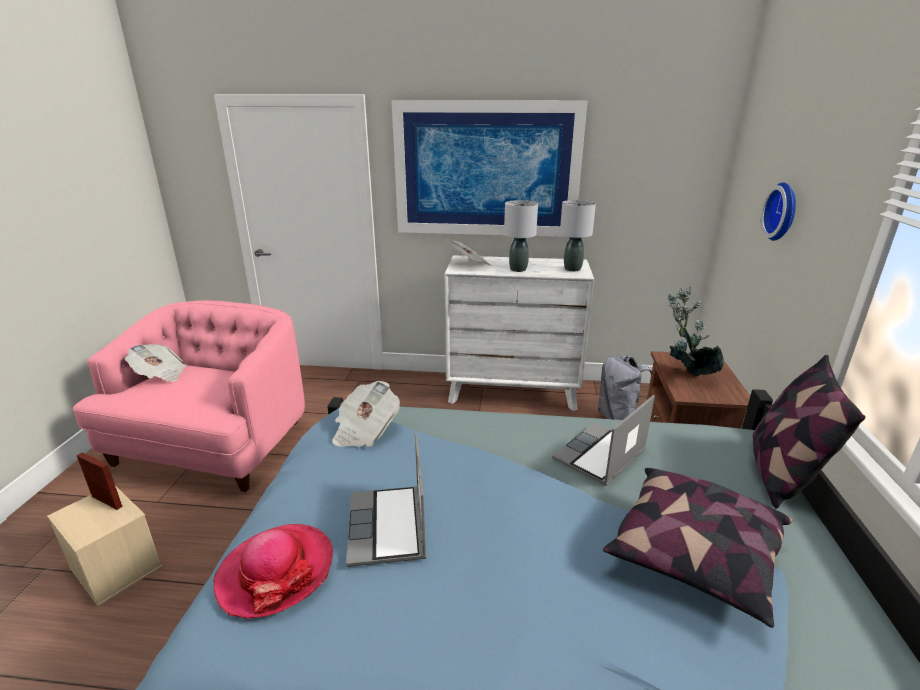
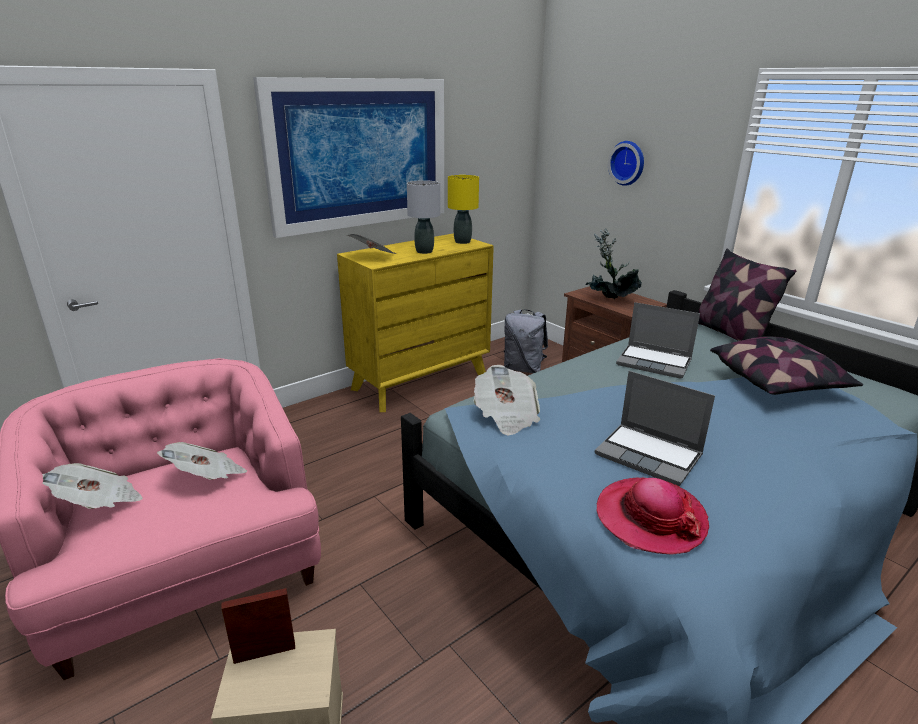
camera: 45 degrees left, 0 degrees up
(214, 385) = (207, 477): none -> newspaper
(512, 392) = (420, 381): white dresser -> yellow dresser
(572, 269) = (462, 242): grey table lamp -> yellow table lamp
(600, 456) = (655, 362): laptop -> laptop turned 60 degrees counterclockwise

